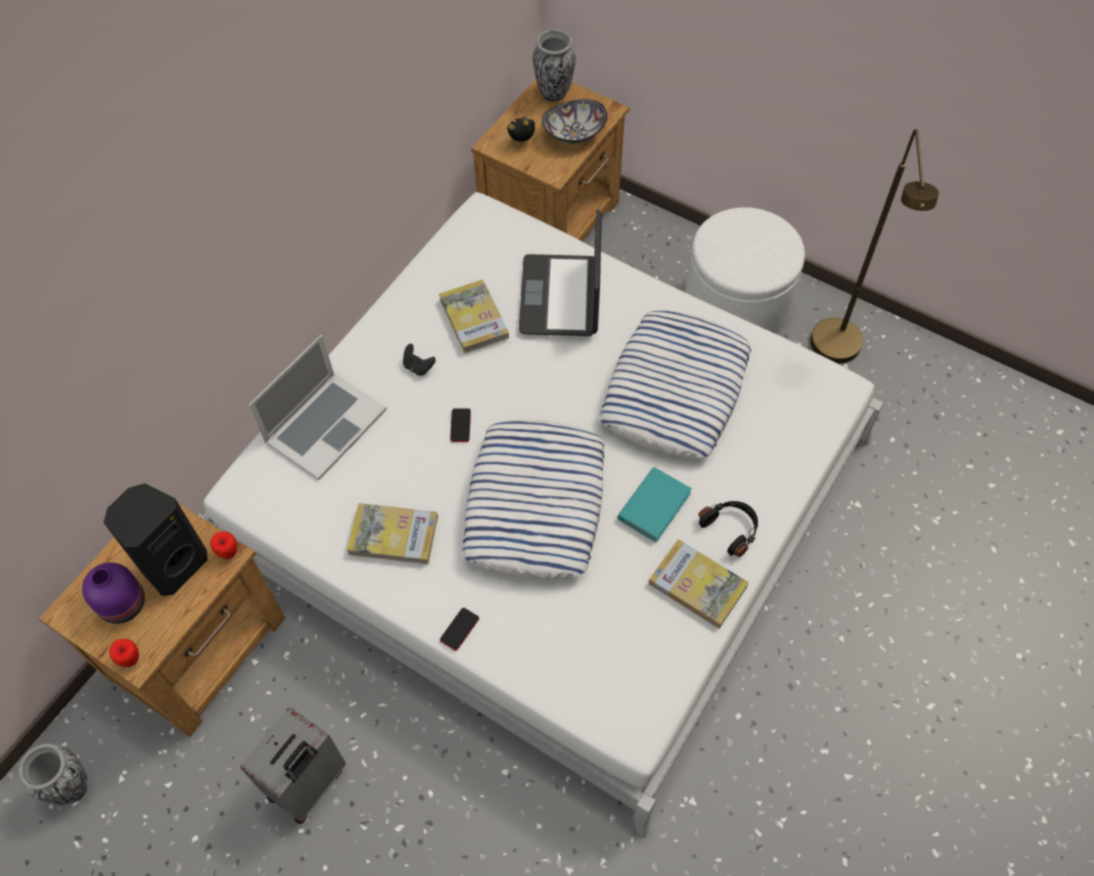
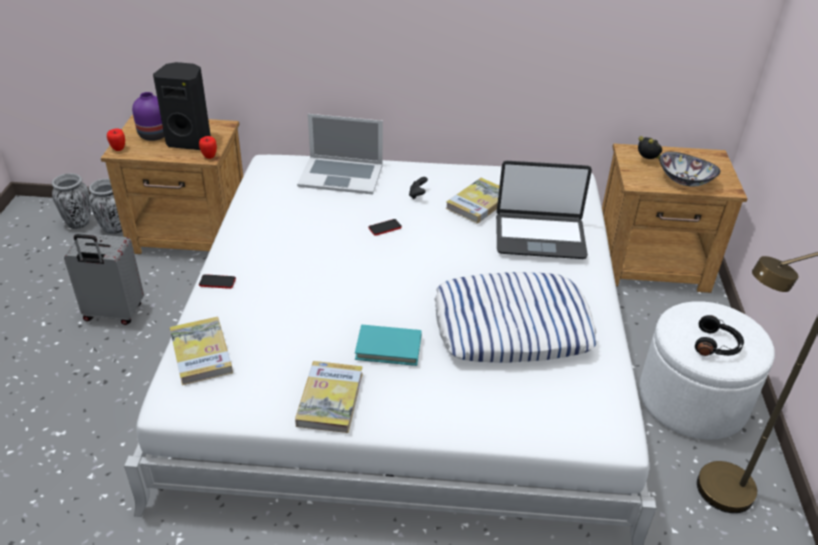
camera: 60 degrees right, 20 degrees down
(393, 535) = (274, 229): book -> book (201, 353)
(535, 504) = (344, 283): pillow -> none
(554, 93) = (710, 160): vase -> vase (114, 228)
(561, 297) = (539, 236): laptop -> laptop turned 150 degrees counterclockwise
(731, 529) = (400, 404): black headphones -> black headphones (717, 345)

